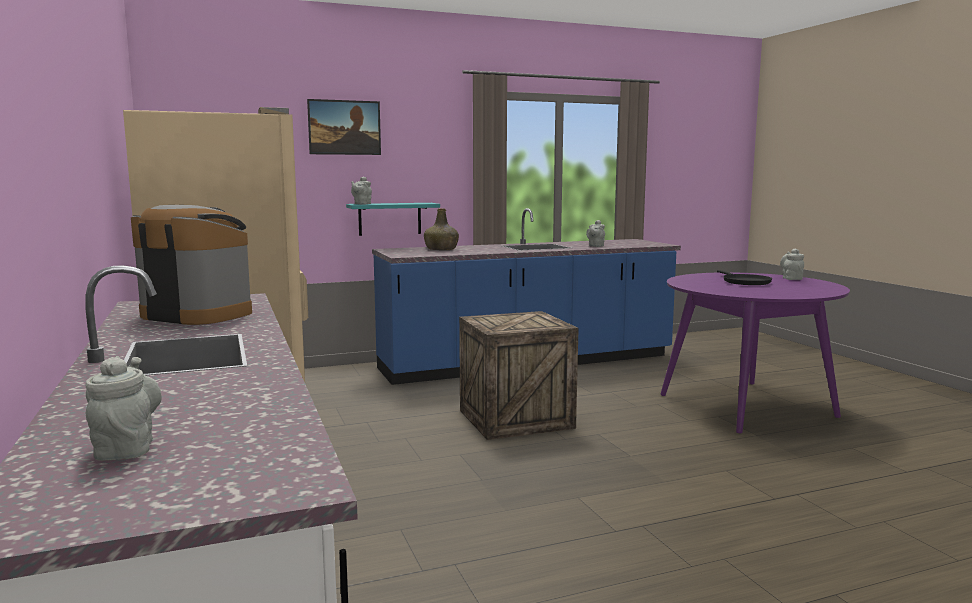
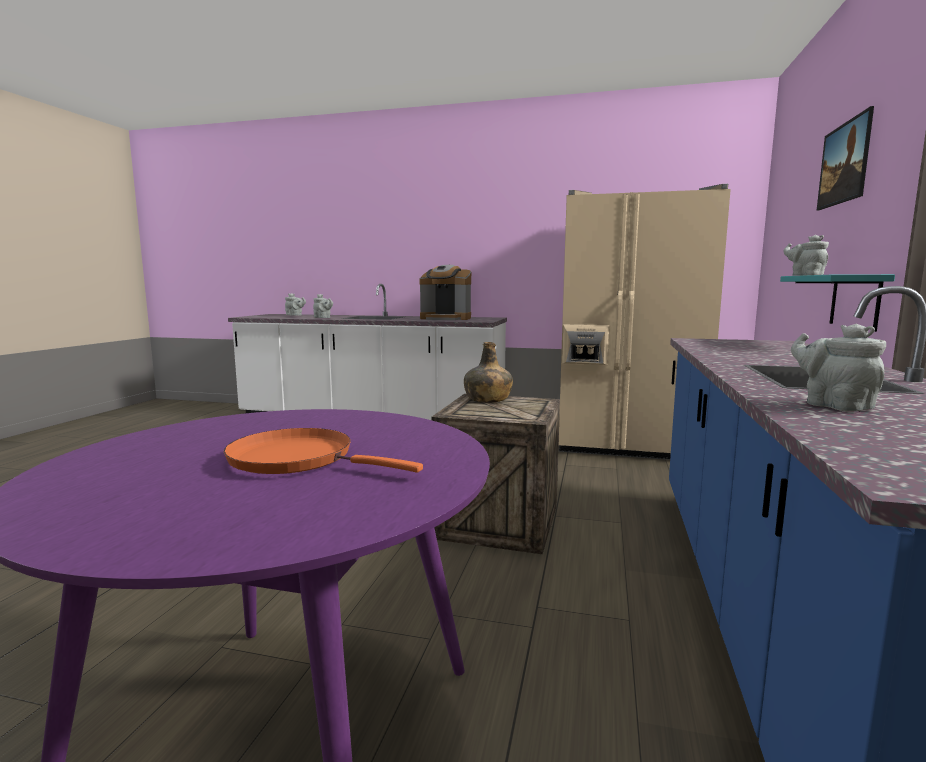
camera: 125 degrees right, 0 degrees up
(198, 314) = (446, 319): coffee machine -> coffee machine turned 45 degrees clockwise
(441, 249) = (773, 350): green bottle -> green bottle (487, 399)
(744, 282) = (298, 459): black frying pan -> orange frying pan
(791, 278) = (184, 533): grey teapot -> grey teapot (323, 318)

